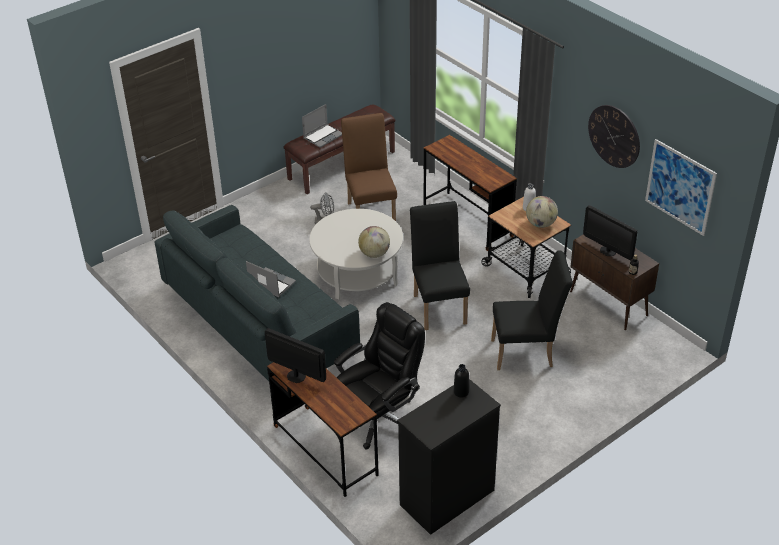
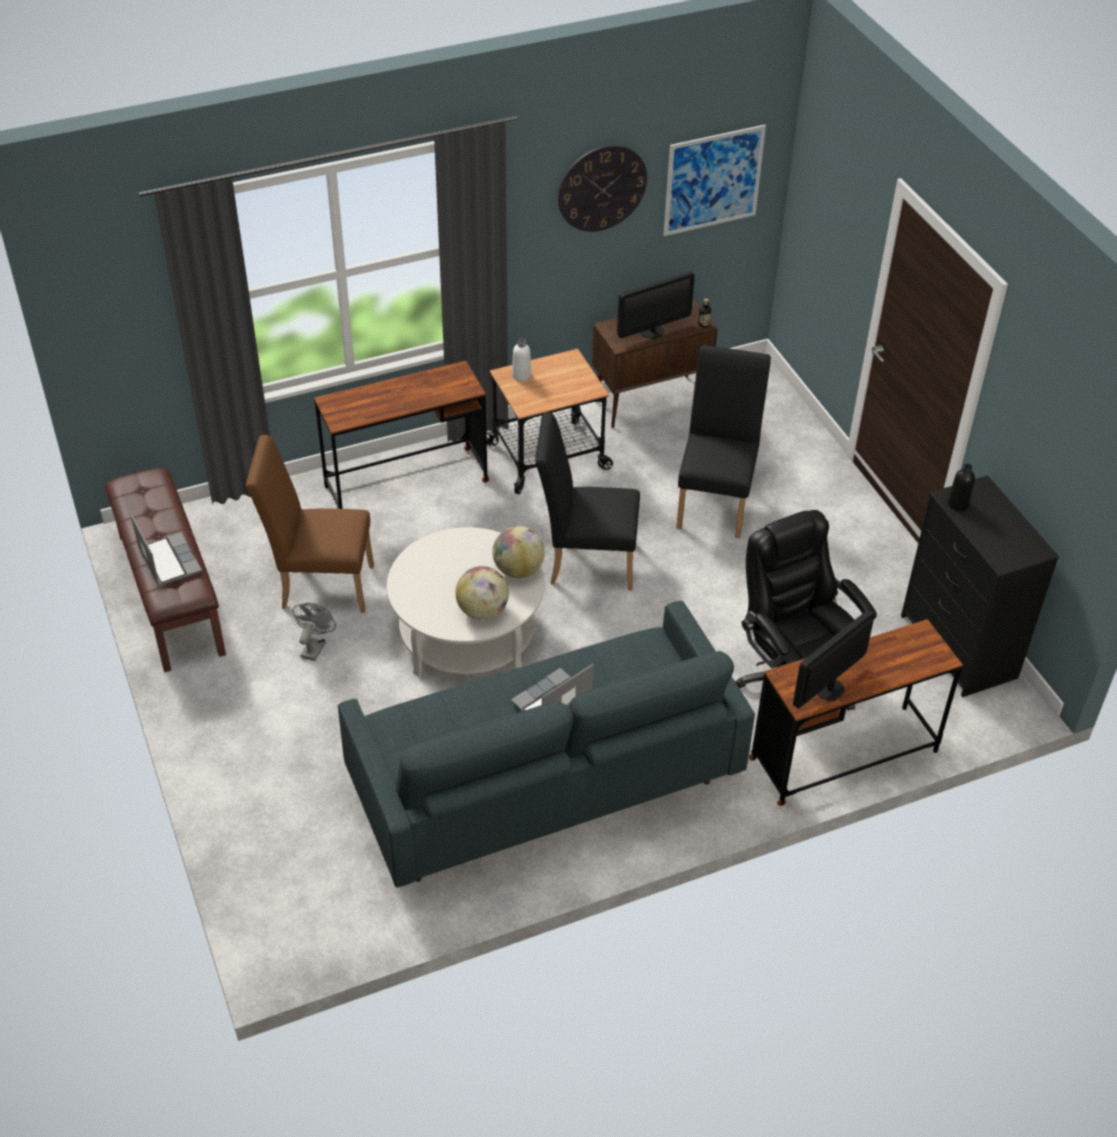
camera: 75 degrees left, 5 degrees up
(541, 224) = (563, 374): globe -> globe (482, 610)

